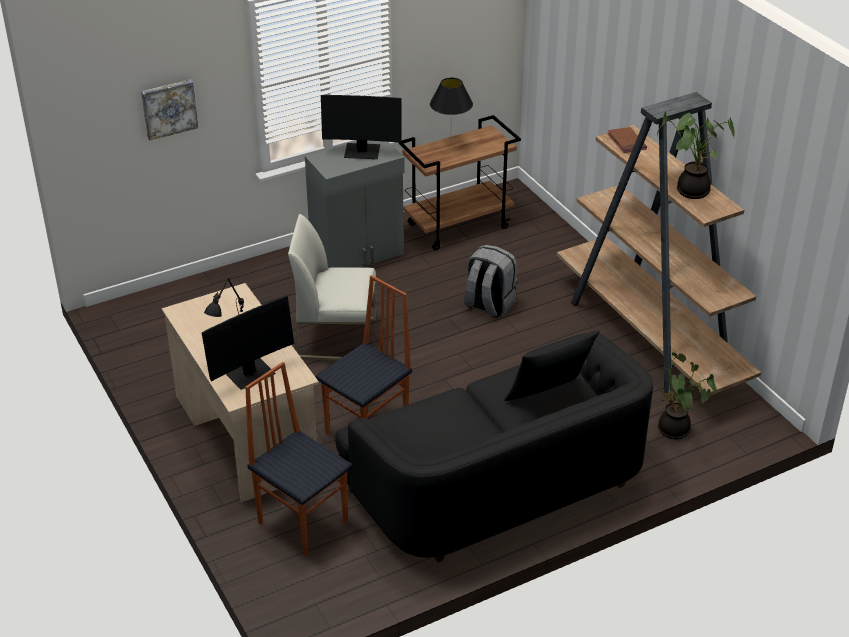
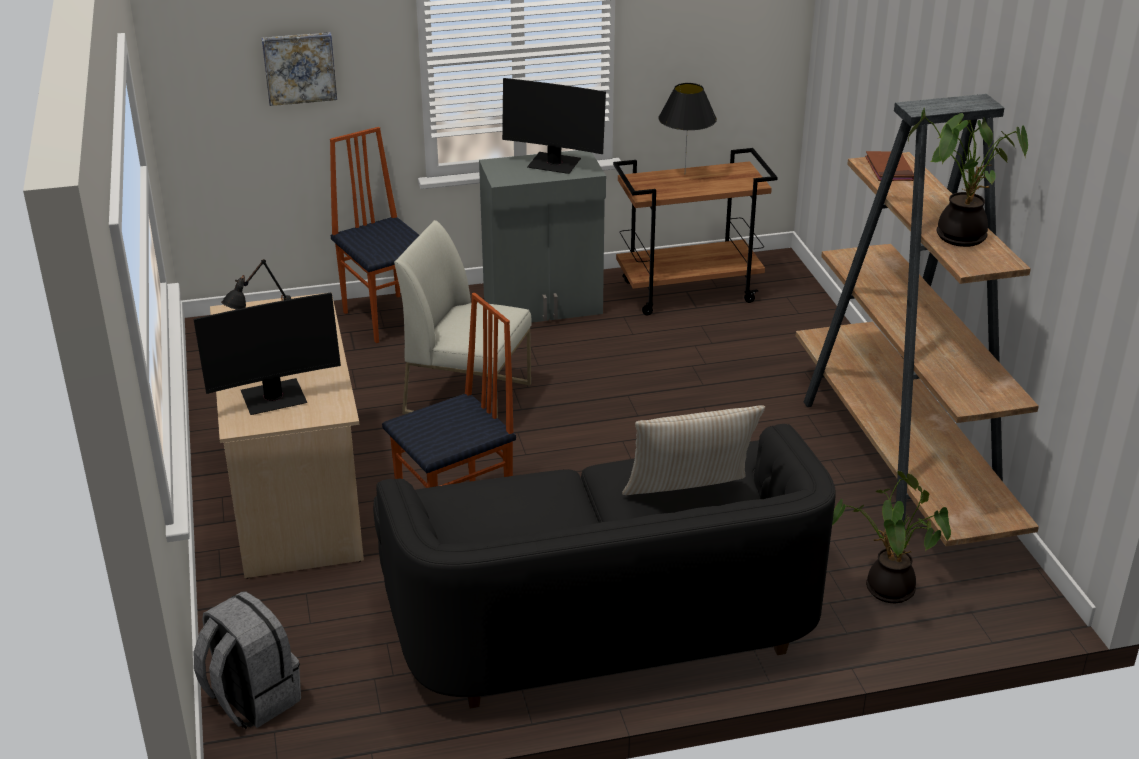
camera: 15 degrees right, 5 degrees down
(303, 522) = (313, 618): chair -> chair (388, 317)
(488, 305) = (688, 389): grey backpack -> grey backpack (251, 699)
(549, 396) = (689, 499): black pillow -> beige pillow

